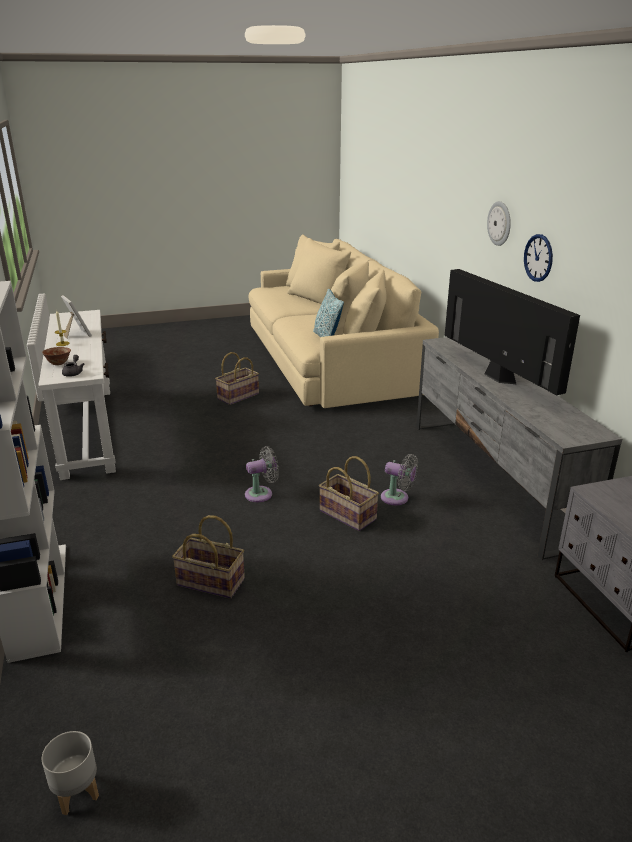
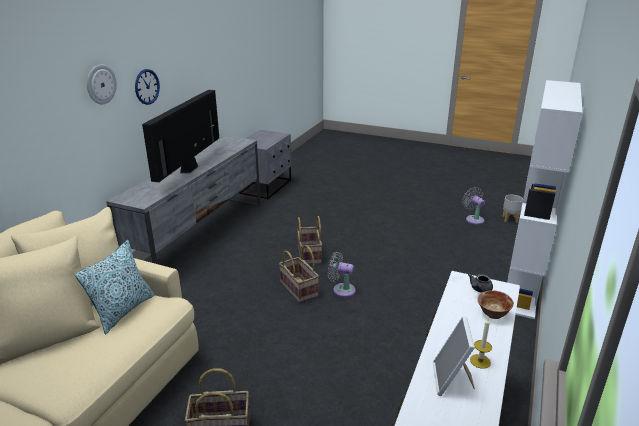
camera: 140 degrees left, 0 degrees up
(210, 582) = (420, 255): basket -> basket (299, 289)
(397, 498) = (268, 251): grey fan -> grey fan (473, 219)

